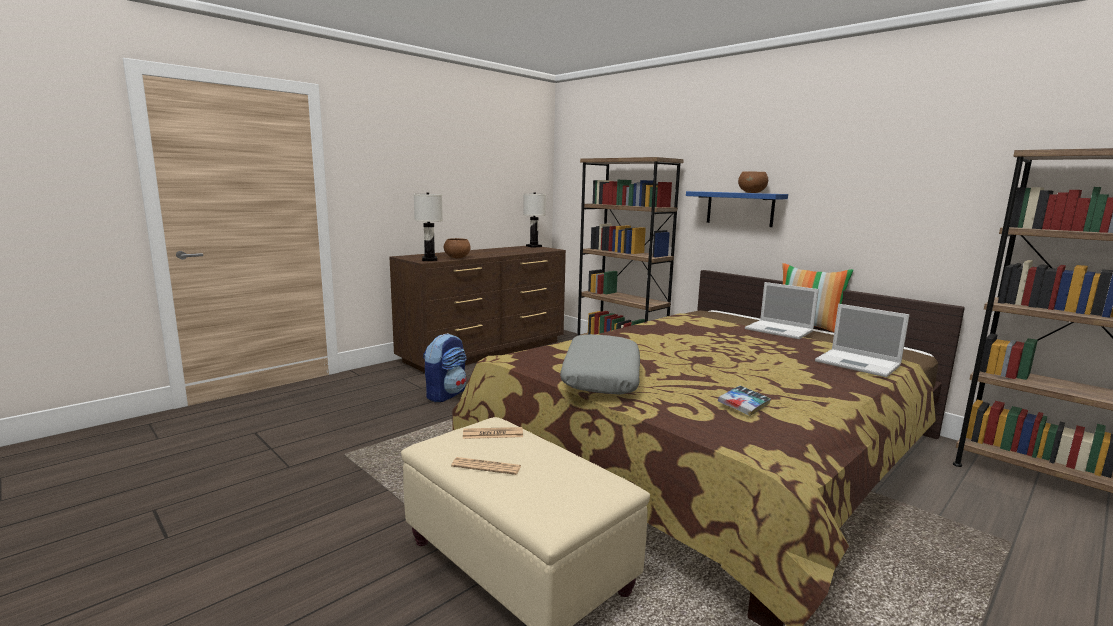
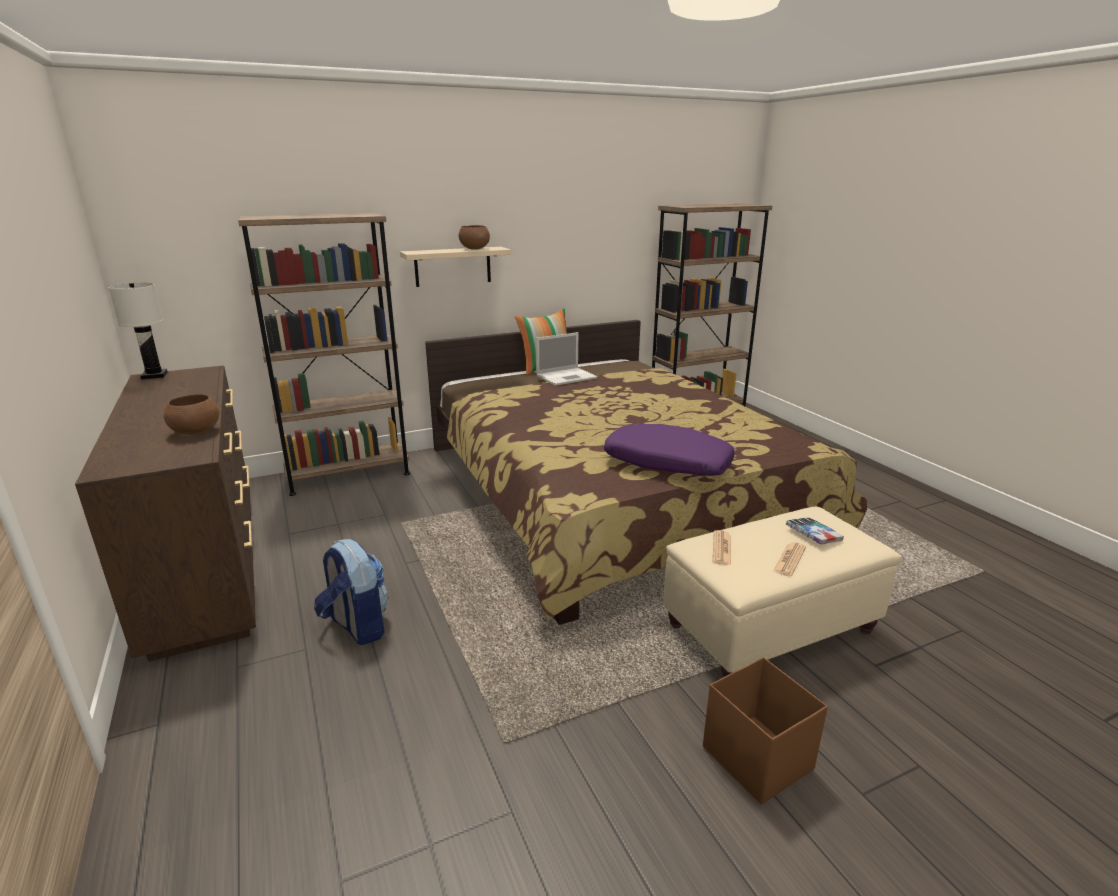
camera: 70 degrees left, 10 degrees up
(325, 562) = (756, 757): none -> brown storage box
(430, 259) = (186, 452): white table lamp -> none
(600, 376) = (667, 463): grey pillow -> purple pillow
(739, 208) = (453, 266): blue shelf -> beige shelf
(744, 405) = (743, 431): book -> book (813, 535)
(859, 363) = (664, 380): laptop -> none

